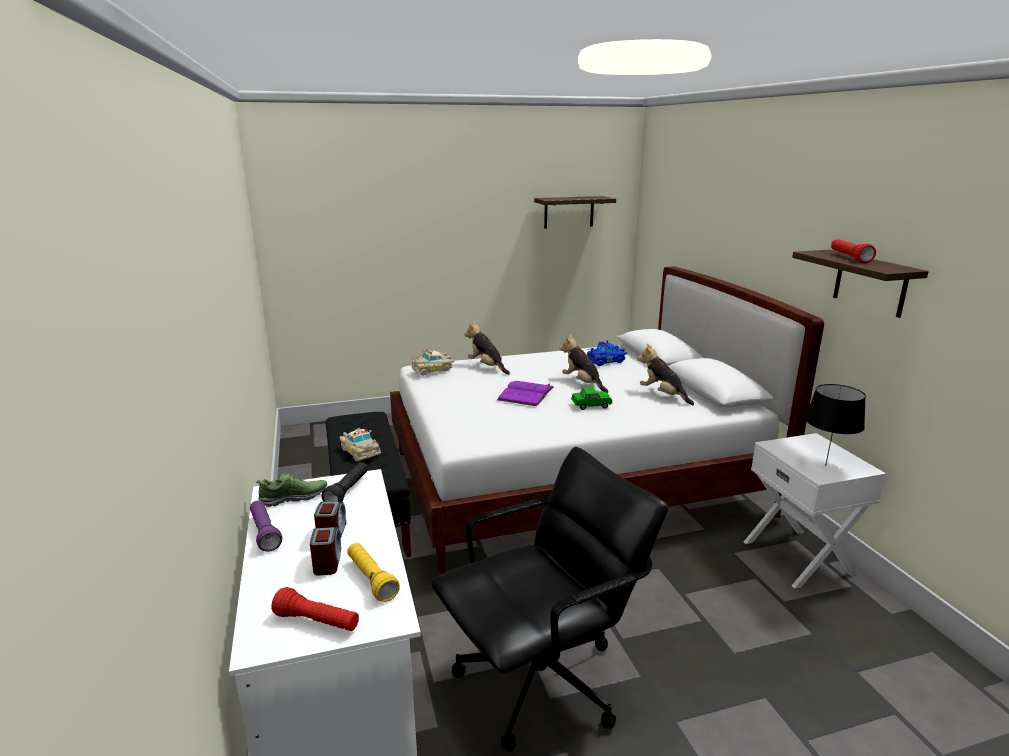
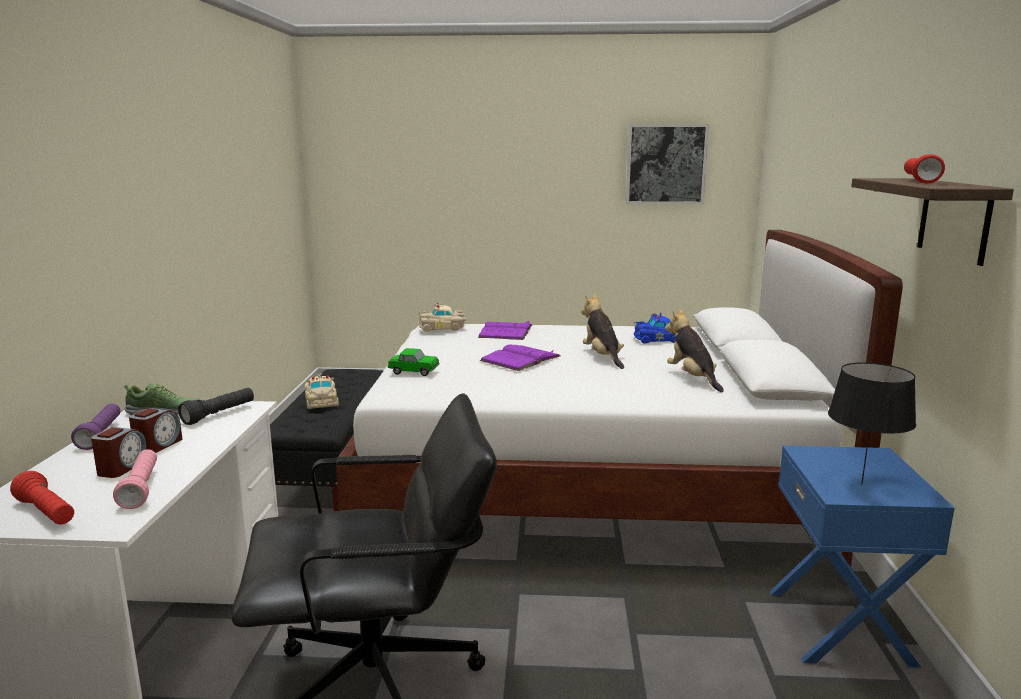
camera: 20 degrees right, 5 degrees down
(371, 580) = (141, 489): yellow flashlight -> pink flashlight
(487, 367) = (506, 331): plush toy -> purple book
(569, 212) = (665, 164): shelf -> picture
(591, 405) = (586, 378): toy car -> toy car (414, 372)
(799, 557) = (841, 627): white nightstand -> blue nightstand

